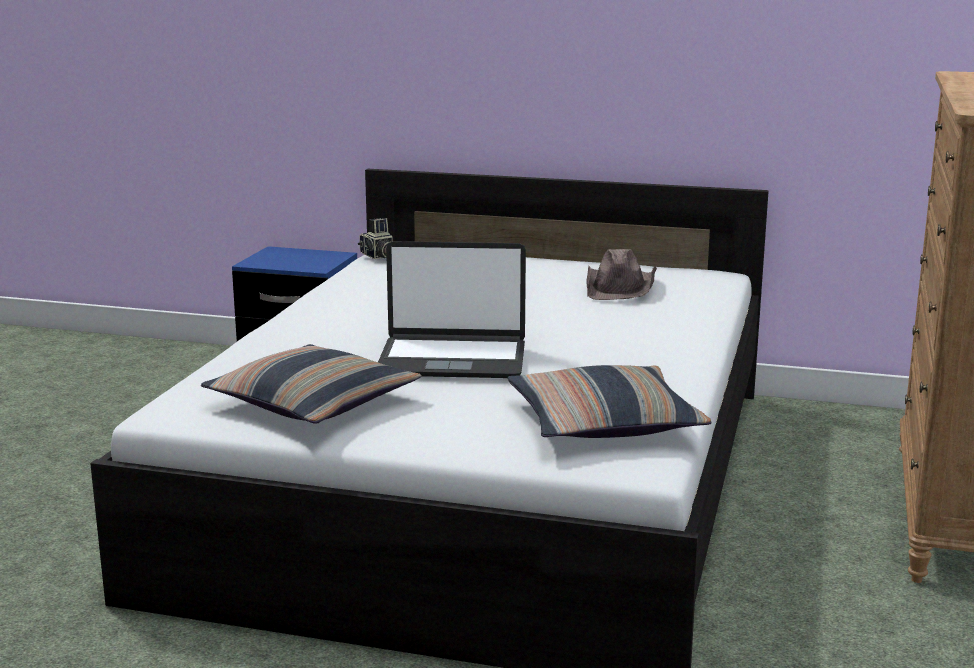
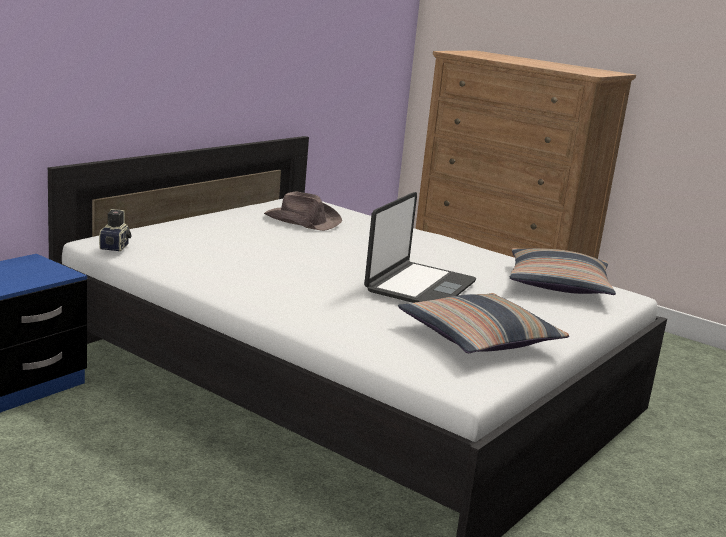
camera: 70 degrees left, 0 degrees up
(378, 256) = (117, 246): camera -> camera turned 75 degrees counterclockwise

